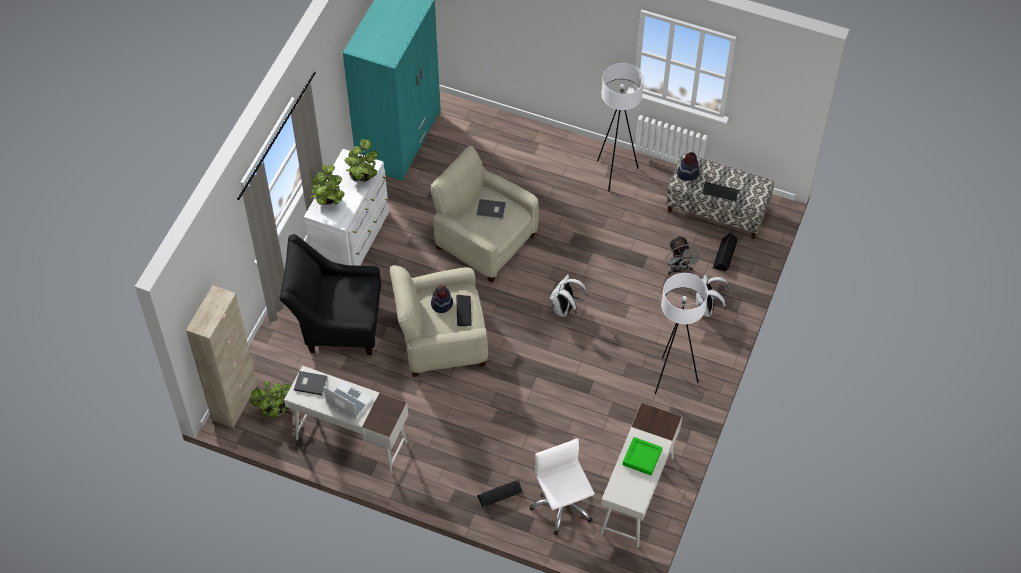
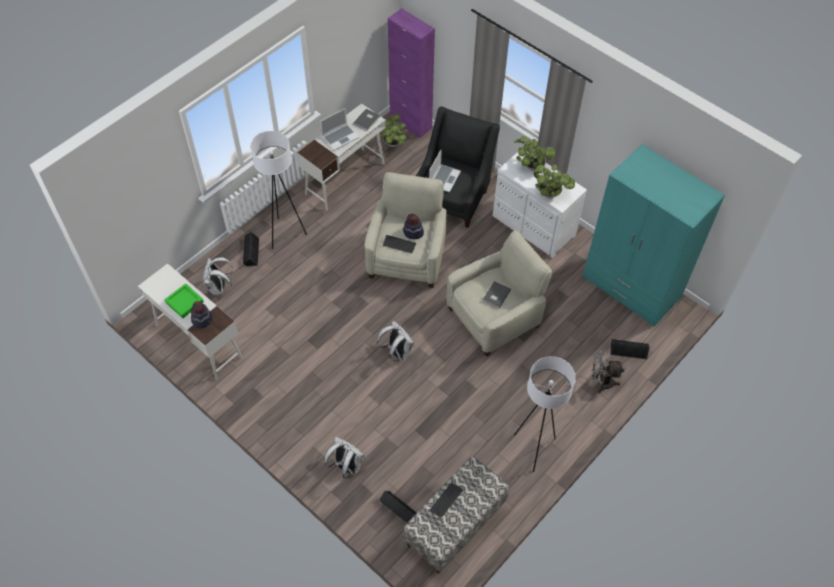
camera: 110 degrees right, 0 degrees up
(235, 402) = (410, 123): beige cabinet -> purple cabinet
(349, 303) = (444, 178): none -> laptop
(475, 127) = (628, 350): none -> black speaker
(562, 506) = (219, 288): white office chair -> white backpack
(672, 378) = (290, 409): white floor lamp -> white floor lamp (285, 234)
(679, 270) = (399, 460): grey fan -> grey fan (601, 382)
(687, 172) = (482, 479): hat -> hat (202, 319)

